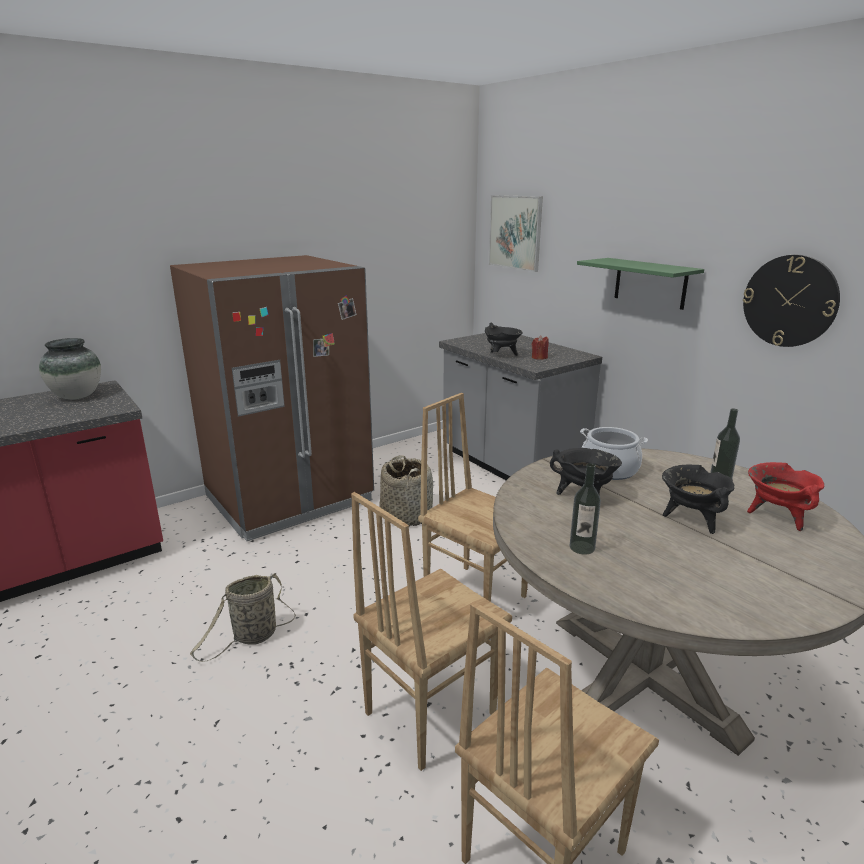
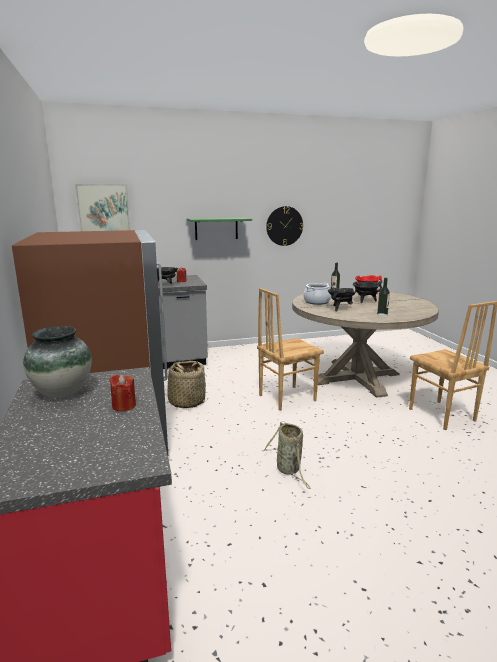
camera: 70 degrees left, 5 degrees down
(37, 419) = (124, 406): none -> red candle
(428, 712) = (368, 424): brown chair -> none

